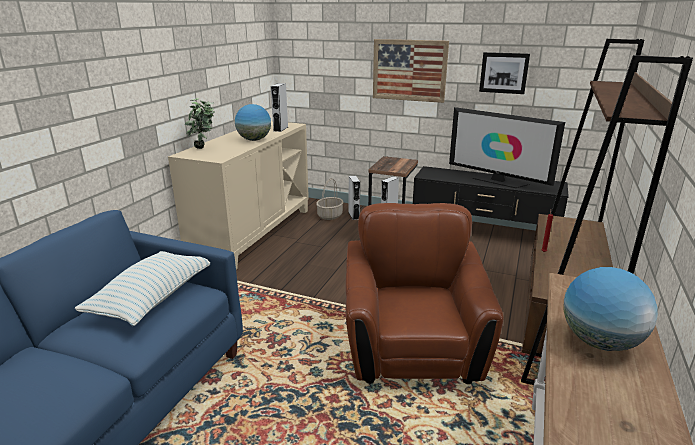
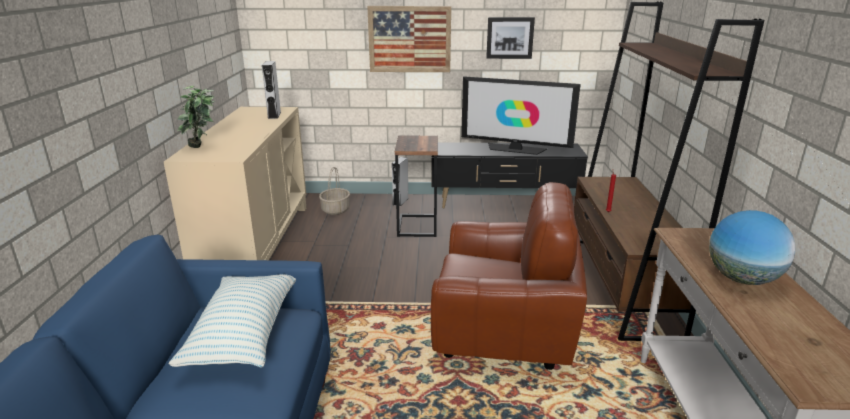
camera: 20 degrees left, 0 degrees up
(254, 140) = (255, 131): globe -> none
(354, 215) = (362, 206): grey speaker -> none
(412, 347) = (504, 331): brown armchair -> brown armchair turned 120 degrees clockwise

